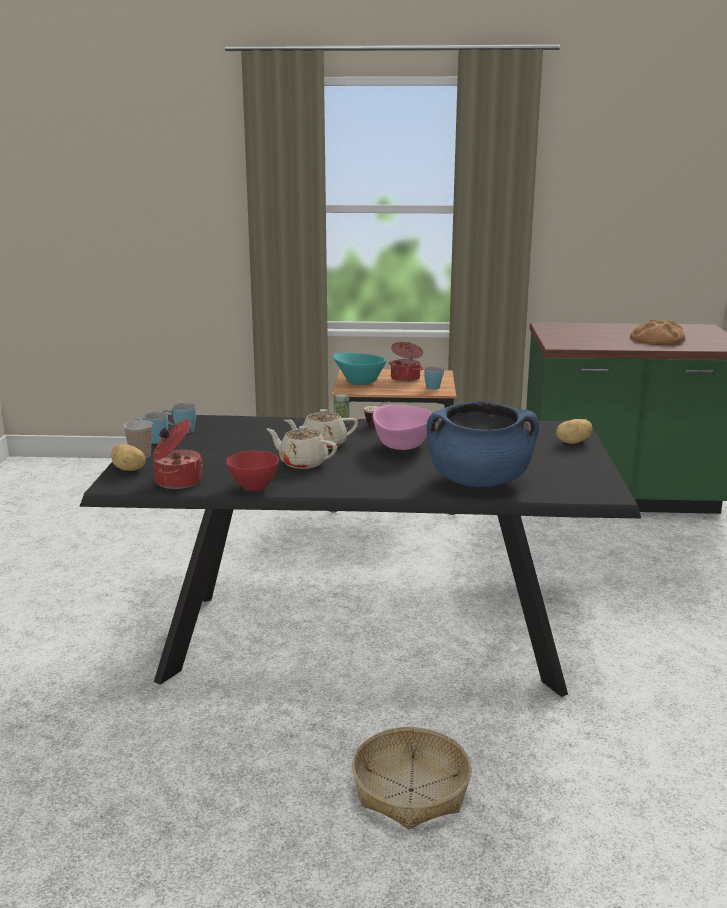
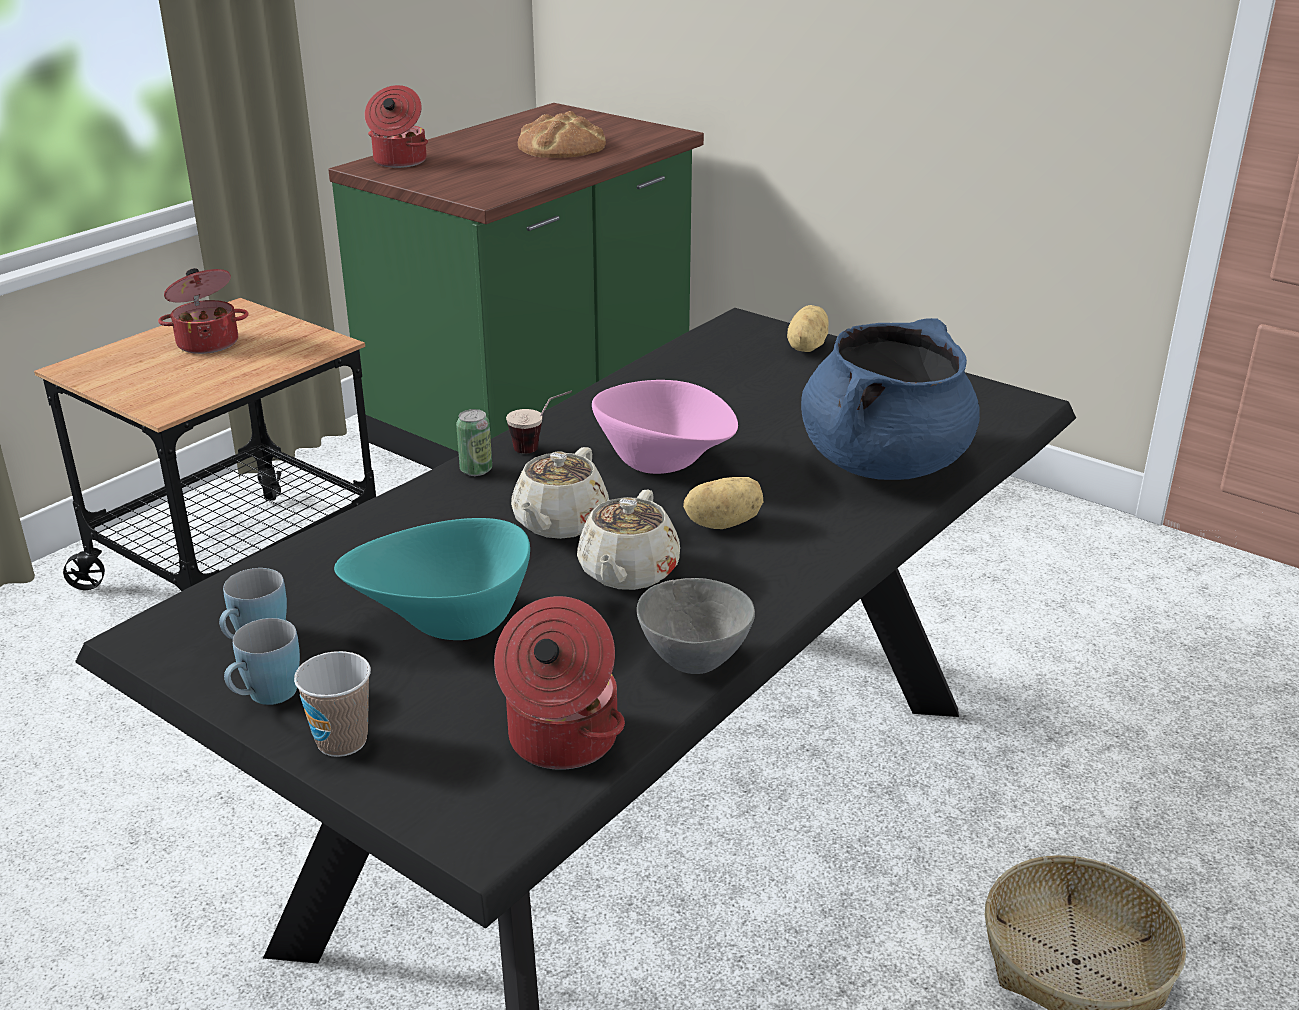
camera: 55 degrees left, 10 degrees up
(129, 469) = (408, 782): potato -> potato (723, 523)
(253, 487) = (693, 662): red bowl -> grey bowl
(302, 463) = (627, 572): beige teapot -> beige teapot turned 45 degrees counterclockwise
(358, 381) = (139, 381): turquoise bowl -> turquoise bowl (445, 621)
(435, 387) = (294, 339): blue mug -> none
(564, 326) = (399, 161): none -> cooking pot

